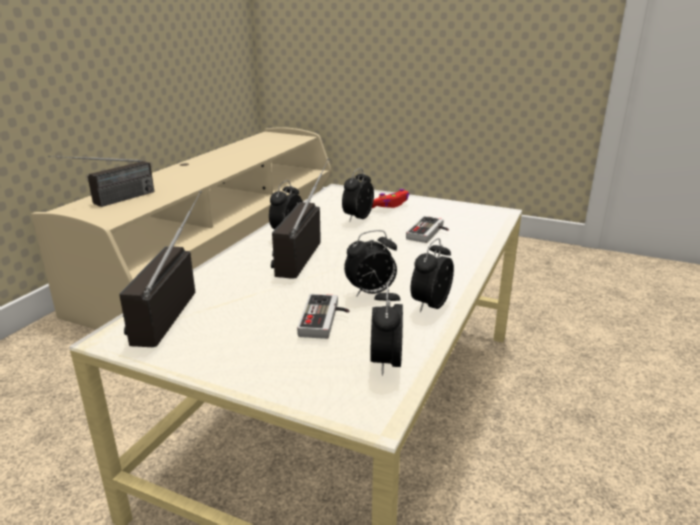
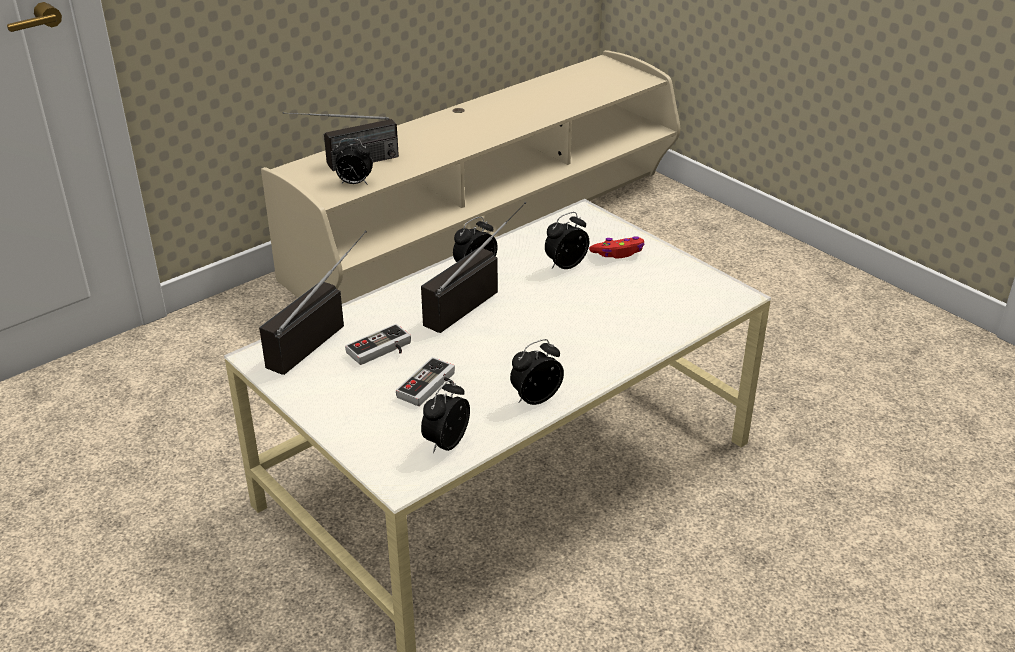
camera: 25 degrees right, 10 degrees up
(371, 293) = (494, 369): alarm clock -> alarm clock (354, 183)
(430, 233) = (623, 308): game controller -> game controller (382, 351)

